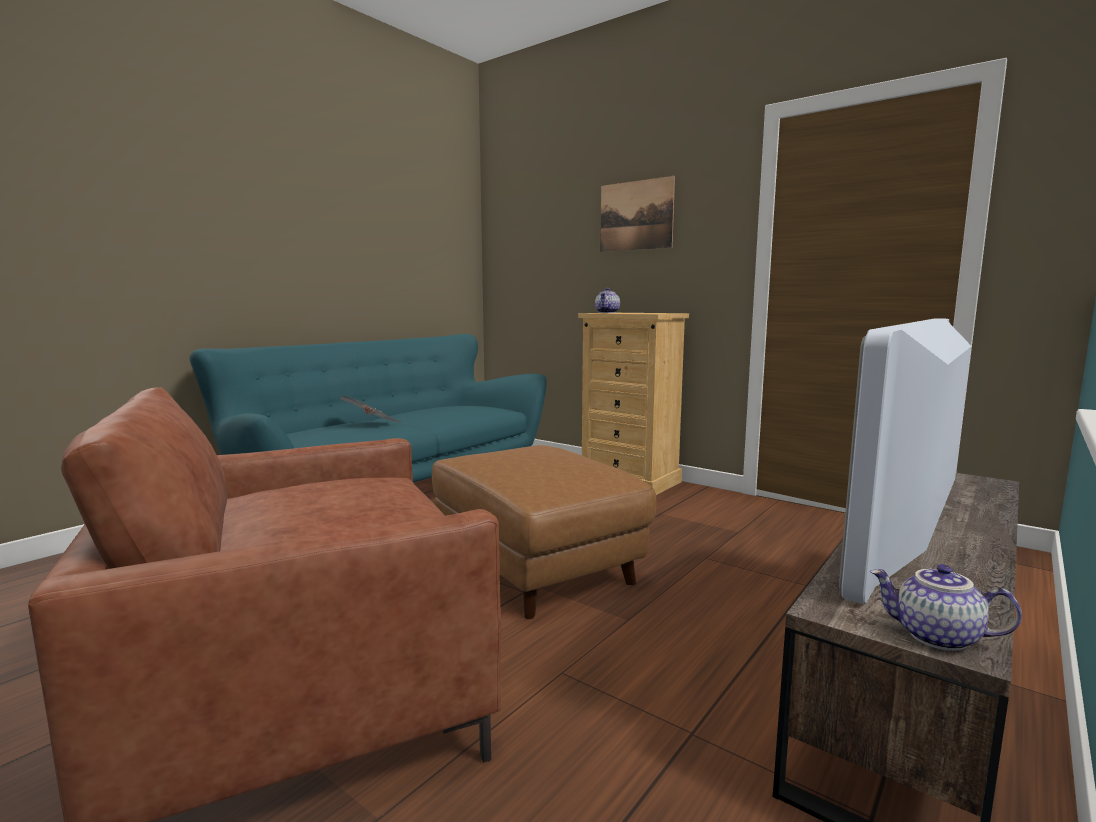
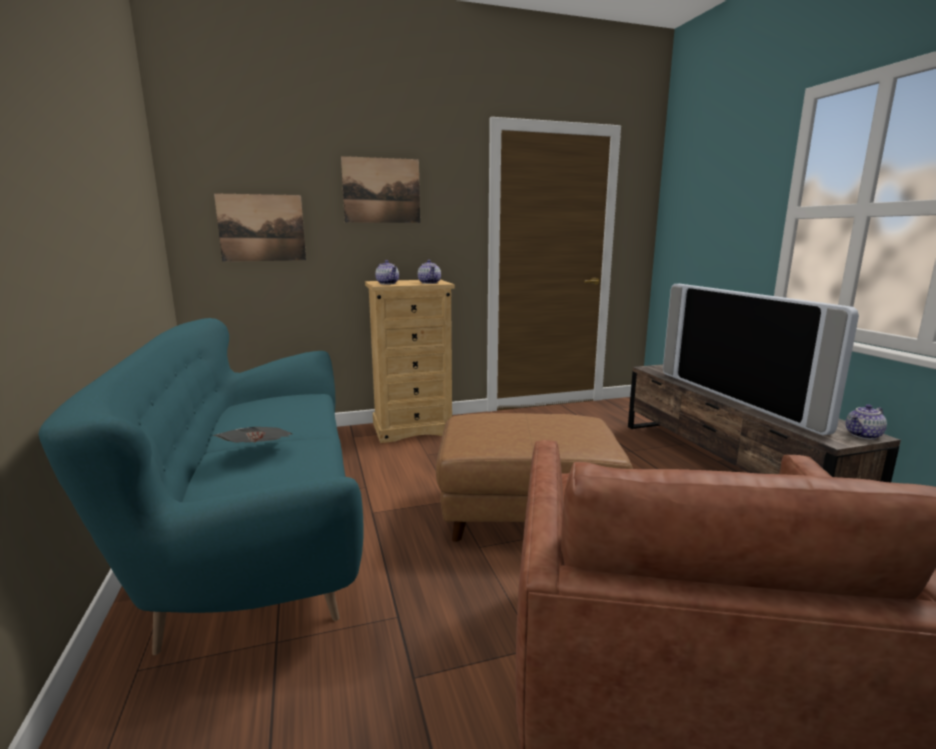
camera: 55 degrees left, 5 degrees up
(538, 261) = (261, 228): none -> picture
(645, 313) = (429, 283): none -> teapot

